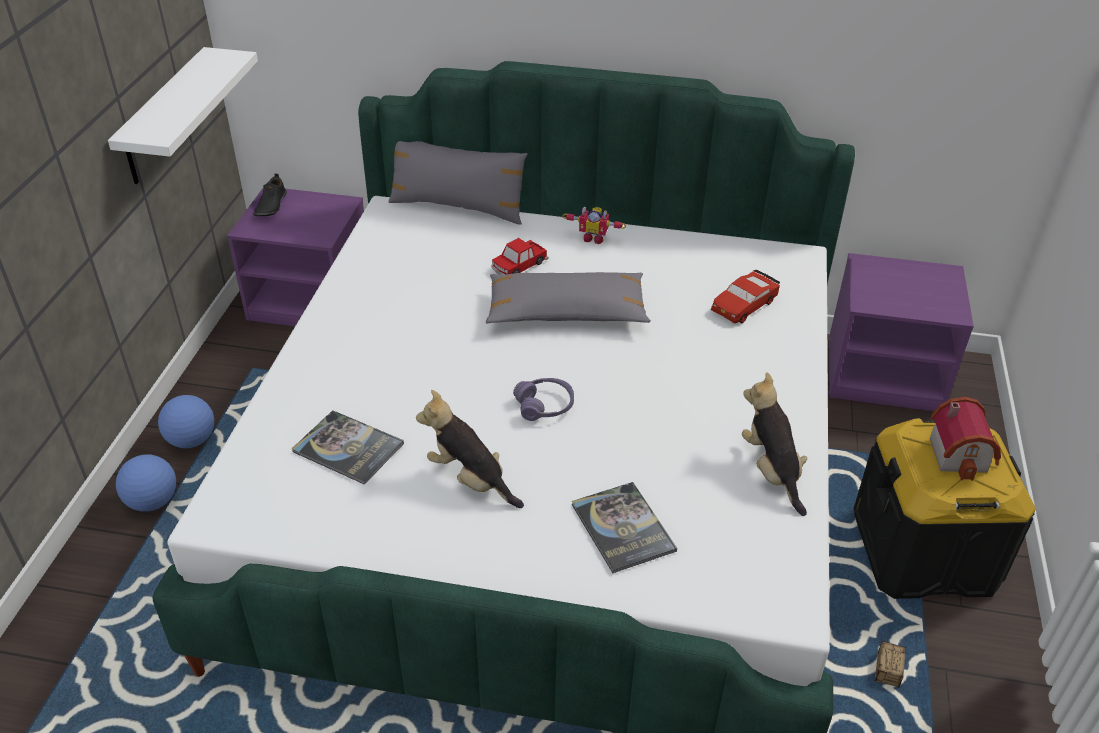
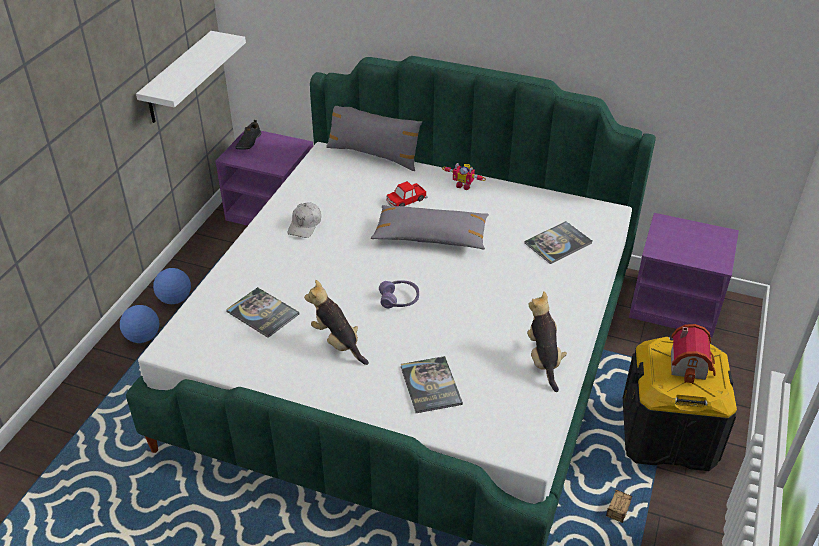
camera: 10 degrees right, 0 degrees up
(383, 313) = (305, 225): none -> white cap
(744, 305) = (558, 243): red toy car -> book

